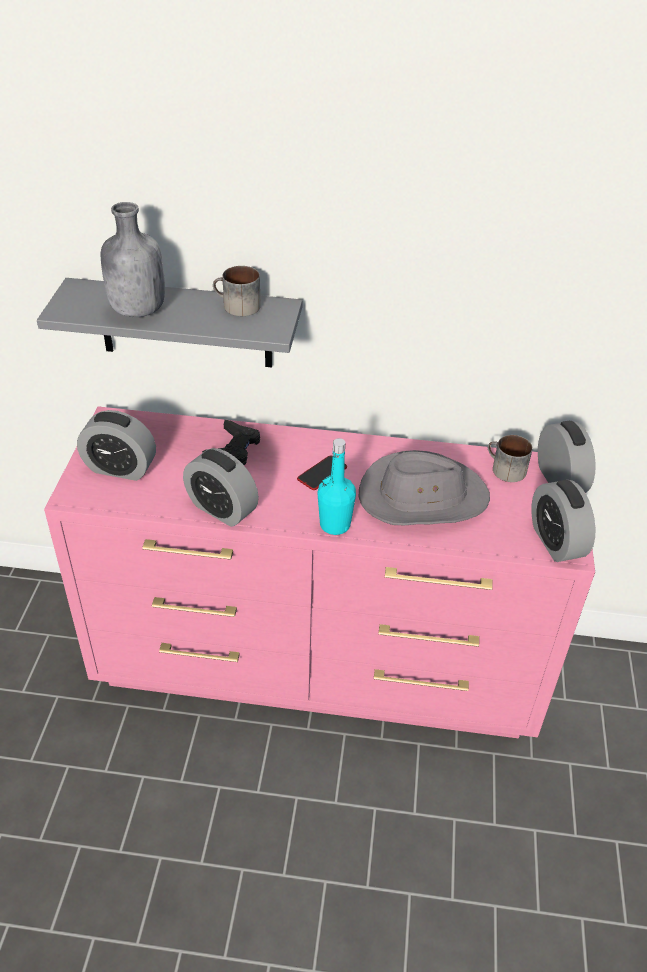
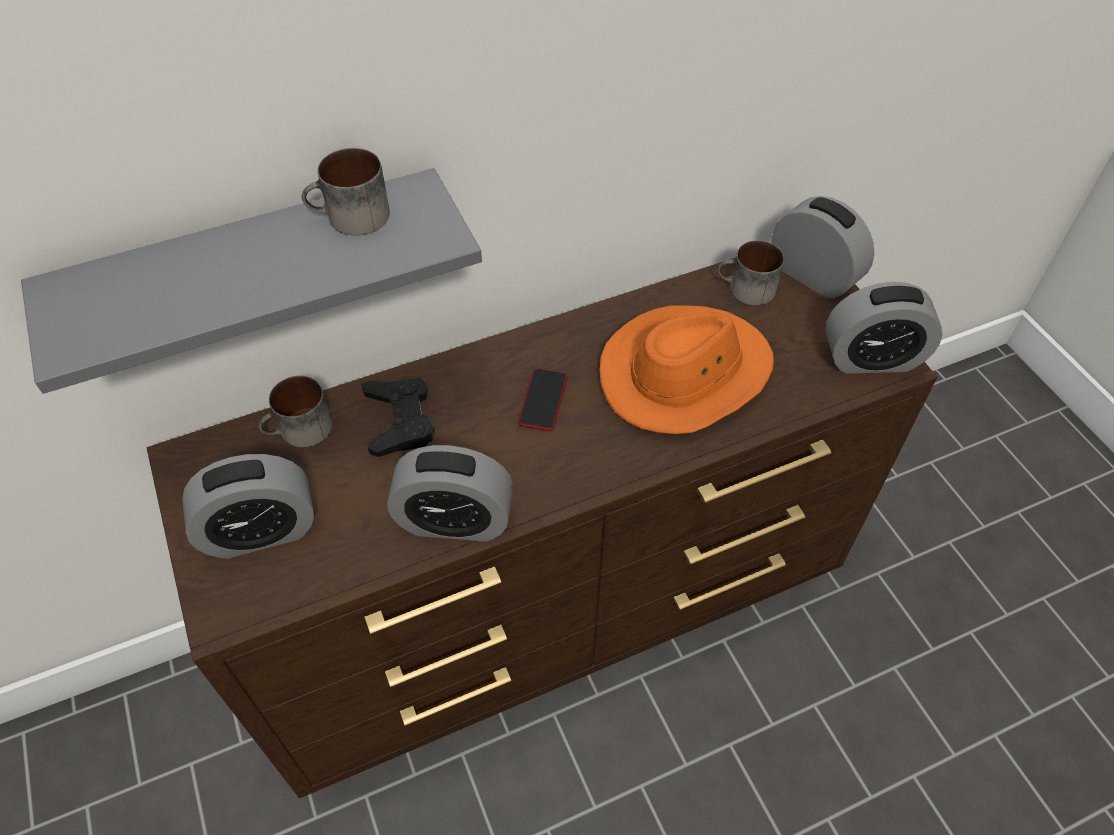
camera: 30 degrees left, 10 degrees up
(137, 310) = (199, 291): grey bottle -> none
(177, 431) = (300, 431): none -> mug
(319, 665) = (558, 608): pink dresser -> brown dresser
(335, 525) = (616, 467): turquoise bottle -> none
(422, 497) = (685, 373): grey hat -> orange hat
(556, 542) = (871, 359): alarm clock -> alarm clock turned 45 degrees counterclockwise

